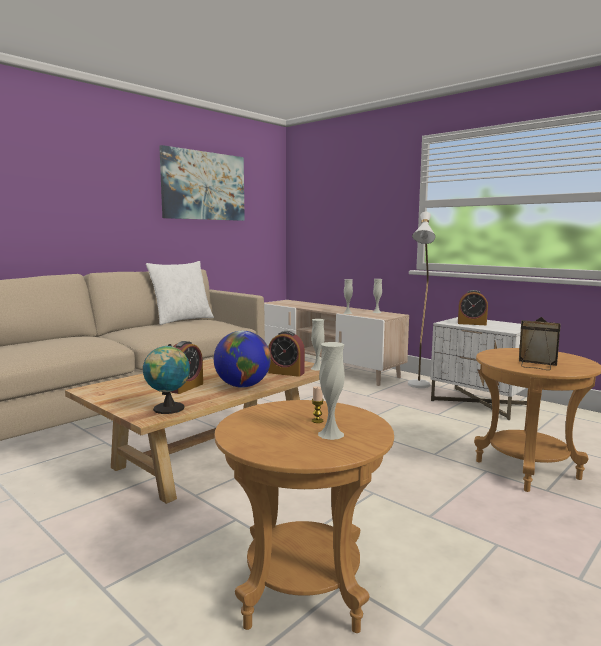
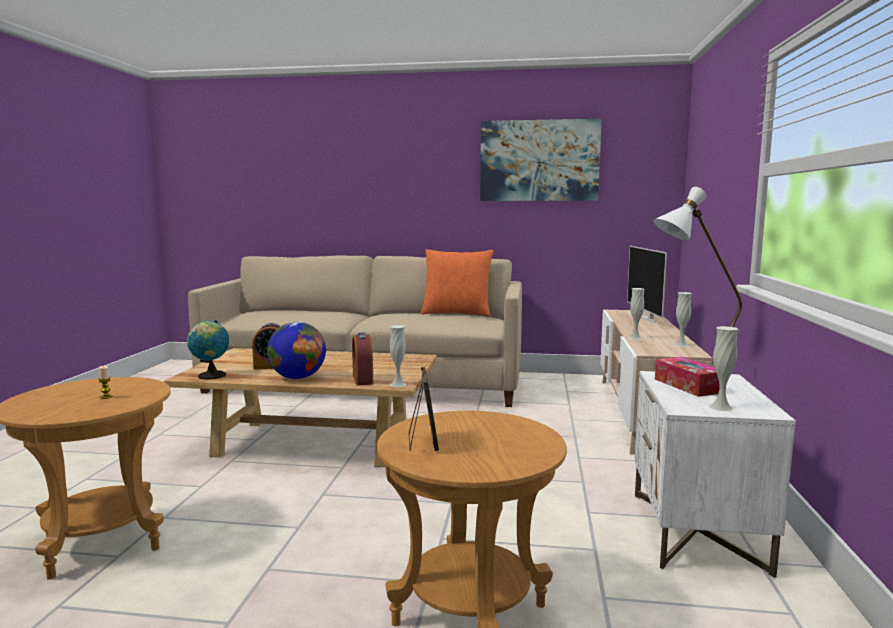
camera: 55 degrees right, 0 degrees up
(182, 320) = (457, 313): white pillow -> orange pillow
(303, 303) = (647, 318): none -> television
(331, 434) = (71, 405): white vase -> white vase (721, 407)
(471, 323) = (688, 386): alarm clock -> tissue box

